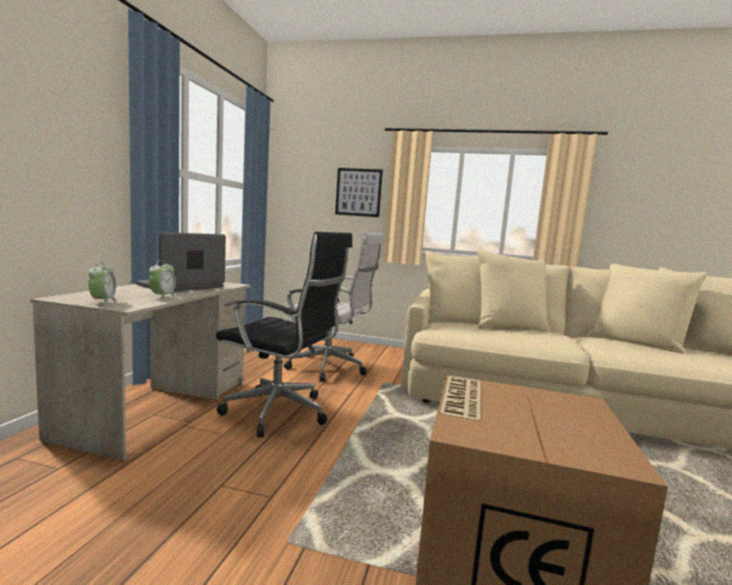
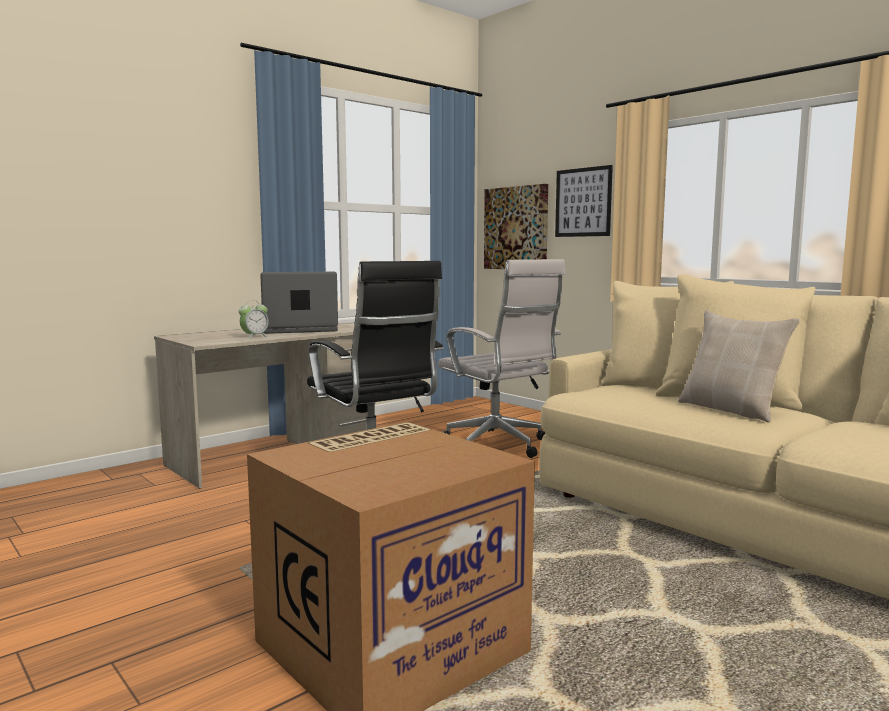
camera: 35 degrees right, 0 degrees up
(103, 302) = (196, 339): alarm clock -> none
(300, 205) = (516, 228): none -> picture
(533, 335) = (731, 410): none -> beige pillow

